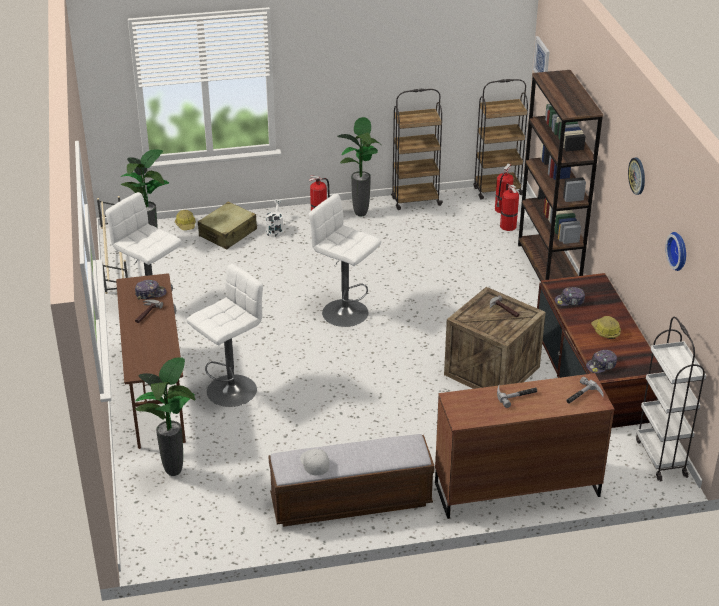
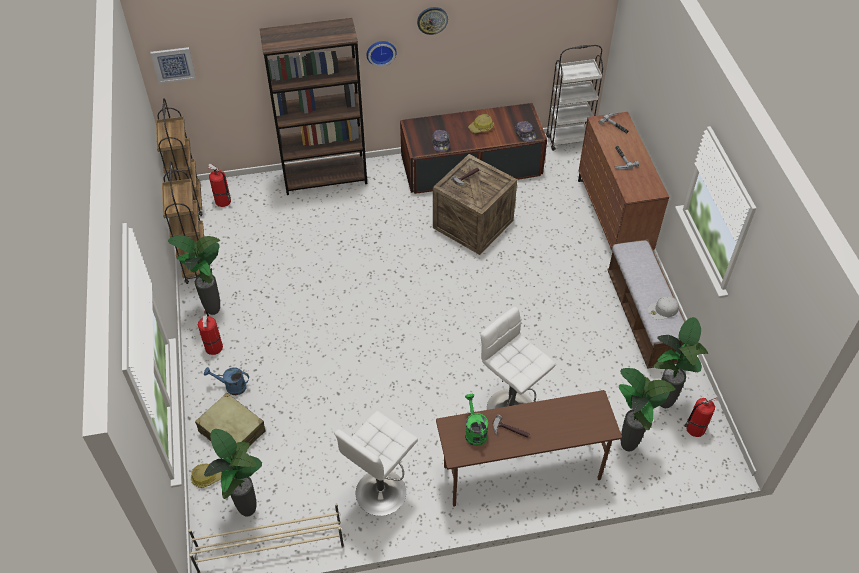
camera: 90 degrees left, 15 degrees up
(150, 293) = (474, 431): cap -> green watering can
(225, 508) = (665, 403): none -> potted plant
(275, 230) = (231, 386): white watering can -> blue watering can
(345, 312) = (388, 323): white stool -> none
(507, 226) = (253, 199): fire extinguisher -> fire extinguisher (694, 429)
(679, 251) = (523, 20): wall clock -> wall clock (381, 52)

